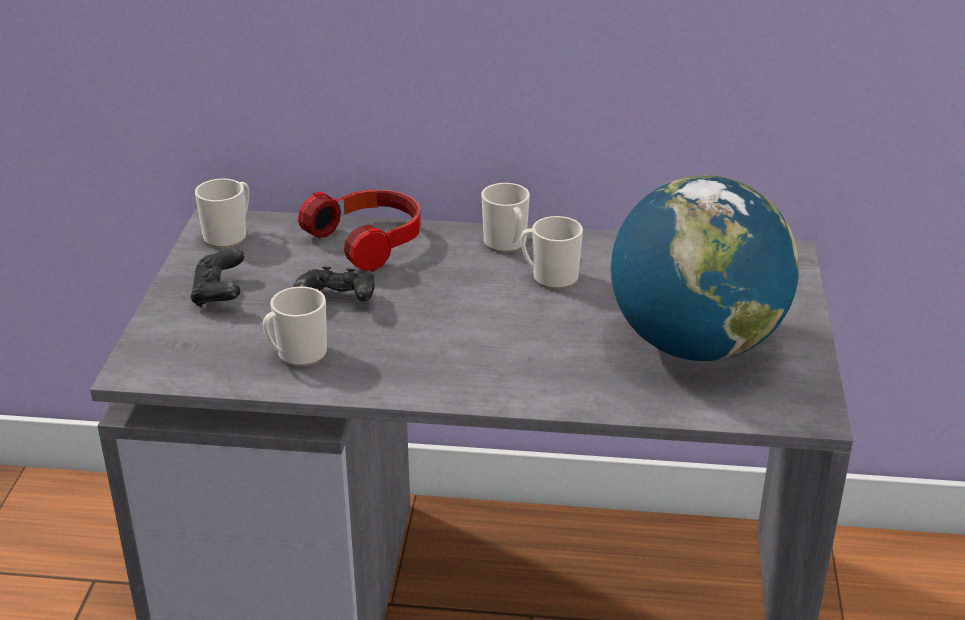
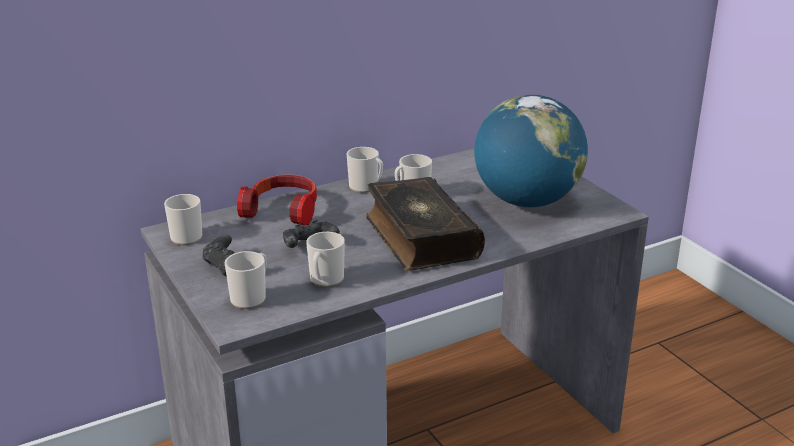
camera: 35 degrees left, 5 degrees down
(193, 343) = (251, 297): none -> mug
(481, 342) = (420, 237): none -> book

